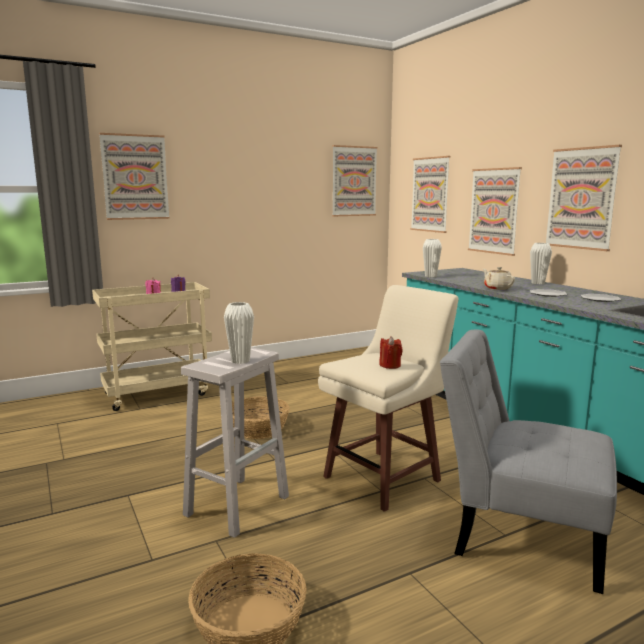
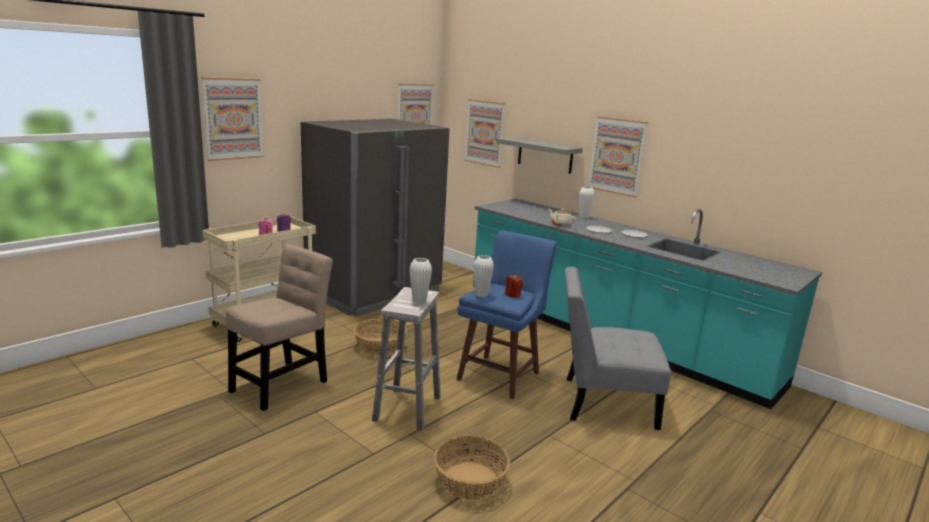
camera: 20 degrees left, 5 degrees up
(121, 458) = (282, 383): none -> beige chair
(294, 373) = (375, 292): none -> grey fridge
(385, 478) = (500, 375): beige stool -> blue stool
(430, 276) = (501, 210): white vase -> white vase (481, 295)
(494, 211) = (545, 155): picture -> grey shelf

